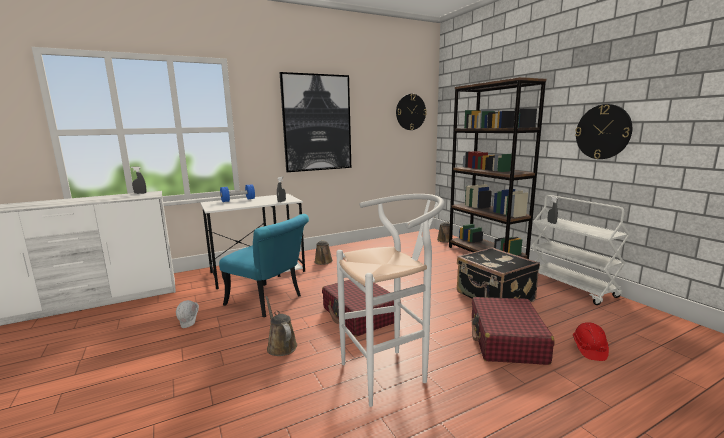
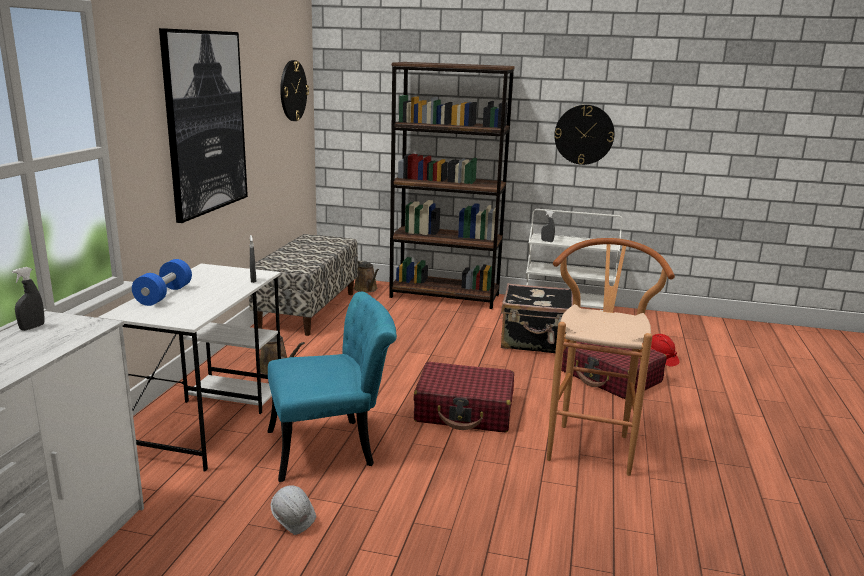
camera: 50 degrees left, 5 degrees up
(280, 345) = (461, 479): brown watering can -> none
(391, 372) = (591, 444): white stool -> brown stool
(392, 242) = (307, 310): none -> bench

